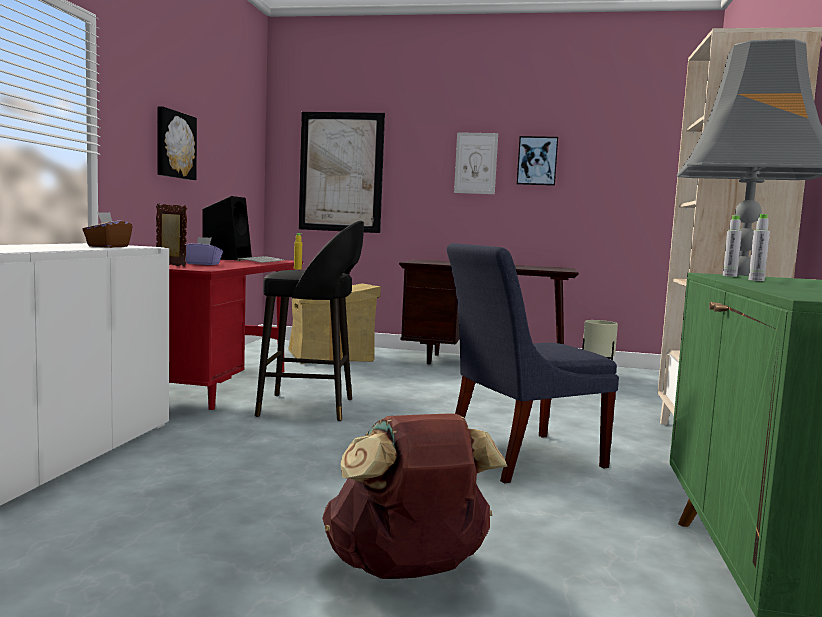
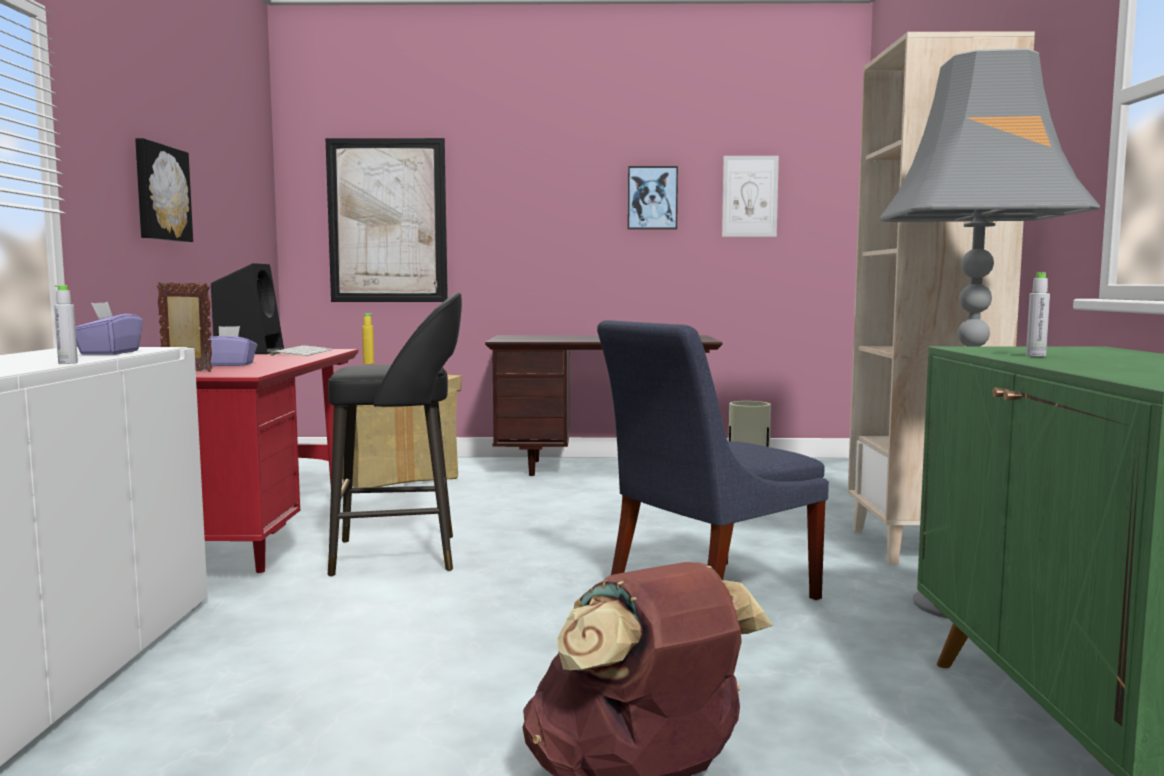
camera: 10 degrees left, 0 degrees up
(107, 246) = (109, 353): brown tissue box -> purple tissue box
(476, 163) = (572, 203): picture -> picture (750, 196)
(729, 276) = (989, 349): grey bottle -> grey bottle (68, 363)

